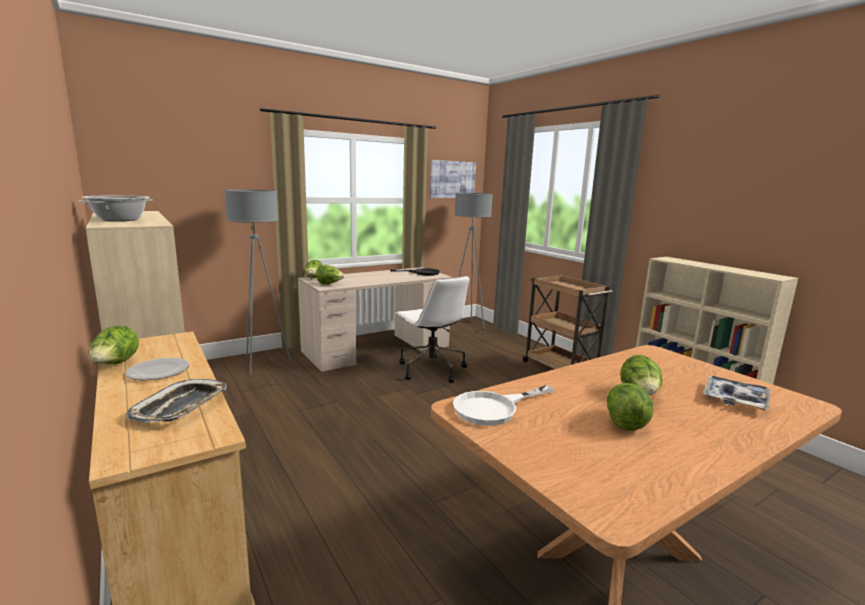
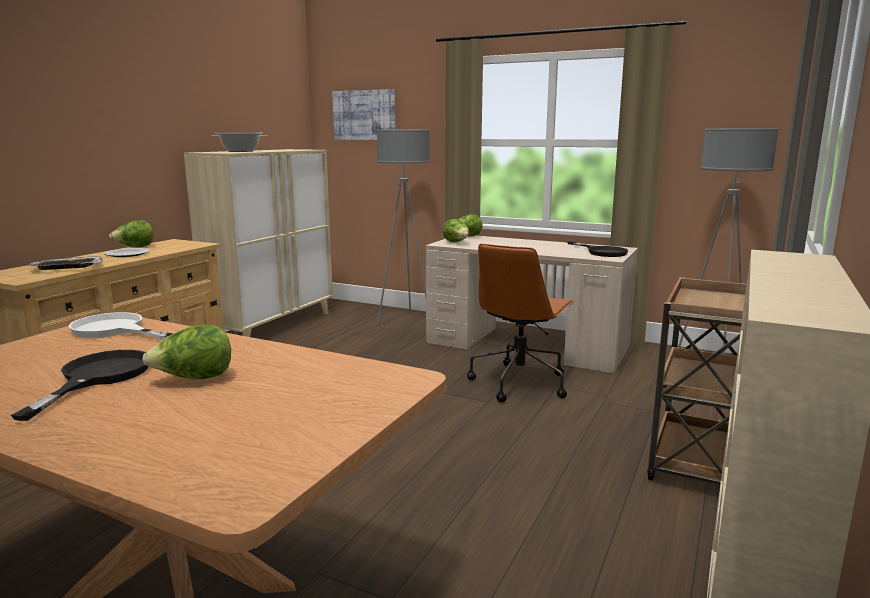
camera: 60 degrees right, 0 degrees up
(431, 369) = (519, 382): white office chair -> brown office chair
(452, 179) = (732, 107): picture -> picture (364, 115)
(625, 422) = (97, 377): lettuce -> black frying pan
(735, 399) = (220, 435): tray -> none

